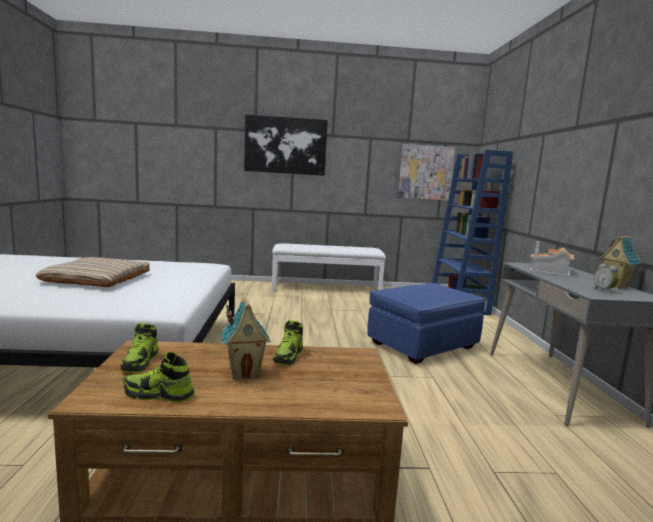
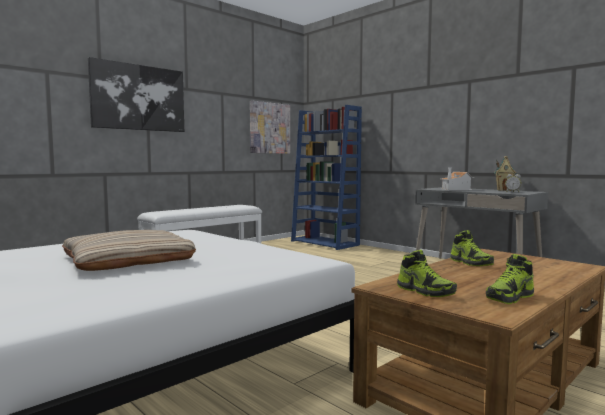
camera: 40 degrees left, 5 degrees down
(244, 372) = (489, 275): toy house -> none
(422, 345) = (368, 272): blue ottoman -> none

